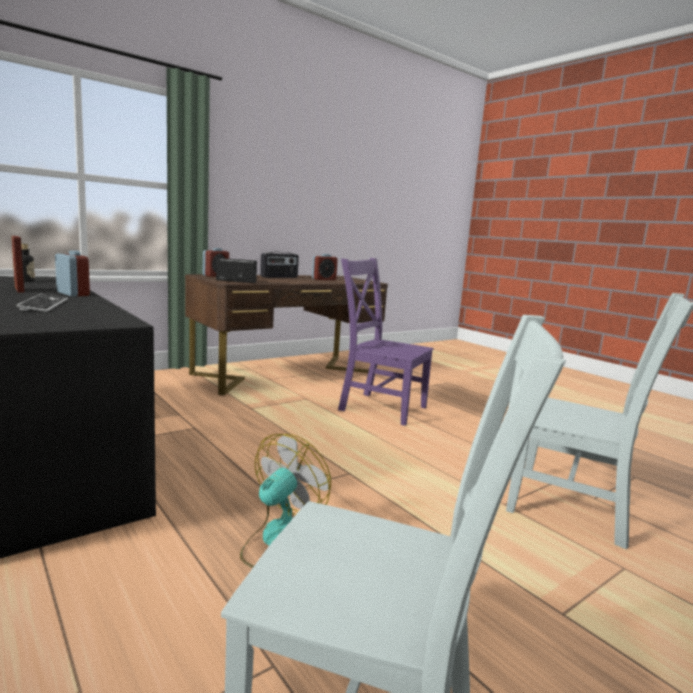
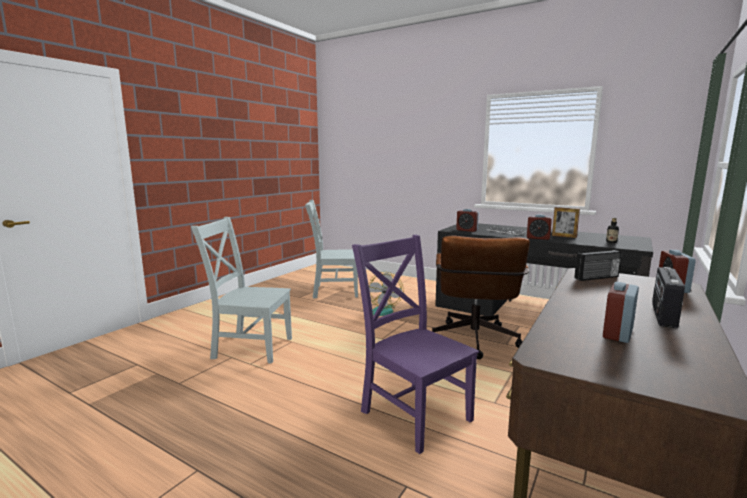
camera: 160 degrees right, 0 degrees up
(90, 317) = (466, 230): none -> alarm clock
(230, 437) = (474, 343): none -> brown office chair
(379, 407) = (413, 413): purple chair -> purple chair turned 135 degrees counterclockwise

